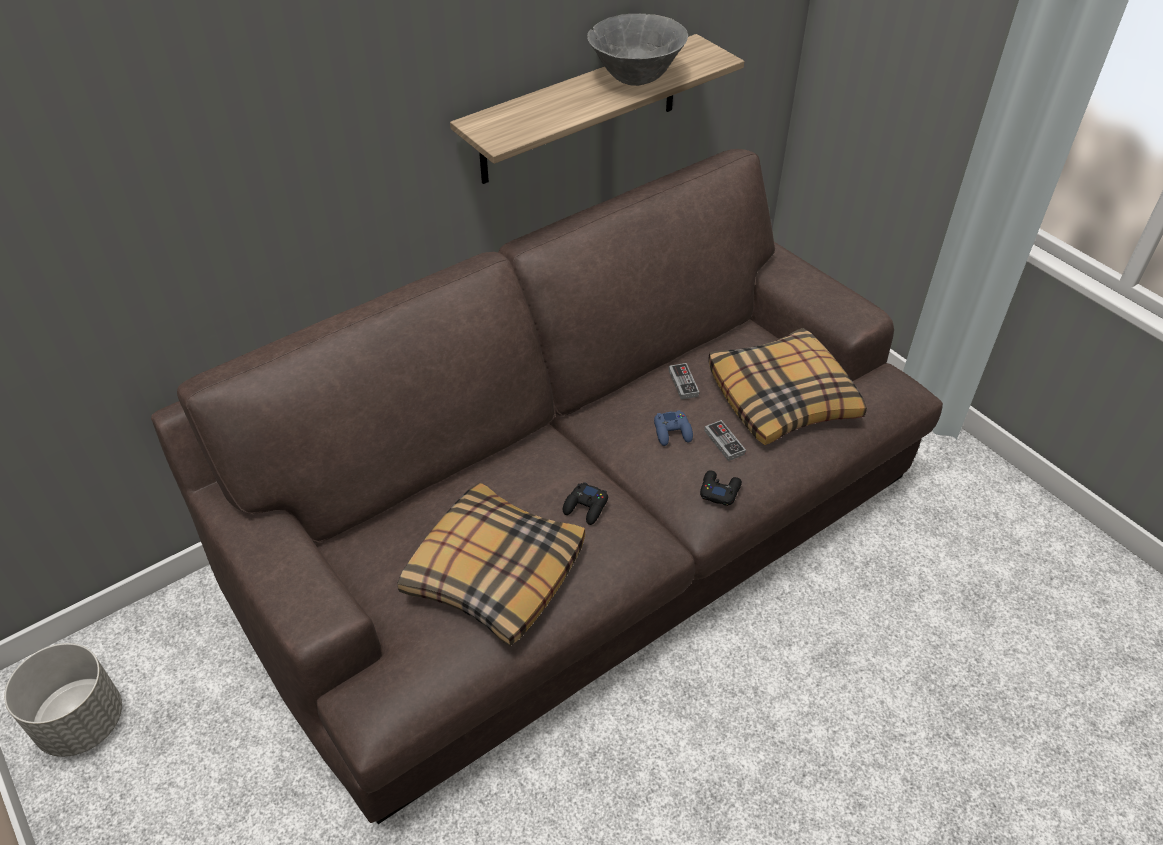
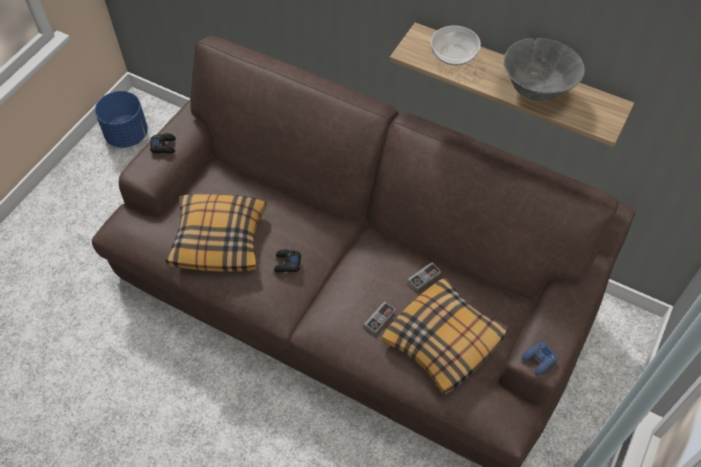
camera: 65 degrees right, 10 degrees up
(82, 722) = (127, 135): grey planter -> blue planter
(534, 112) = (453, 56): none -> bowl
(672, 432) = (374, 286): blue game controller -> blue game controller (539, 360)
(719, 490) = (336, 330): black game controller -> black game controller (164, 146)

